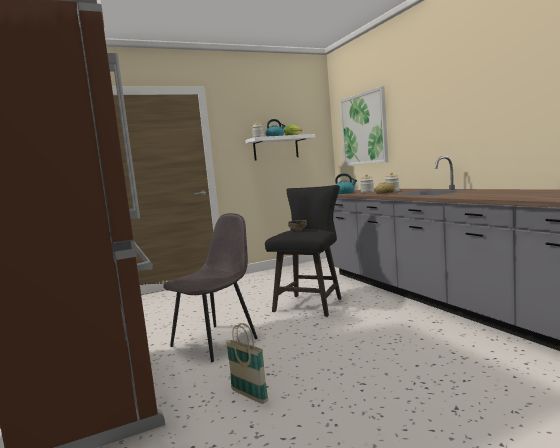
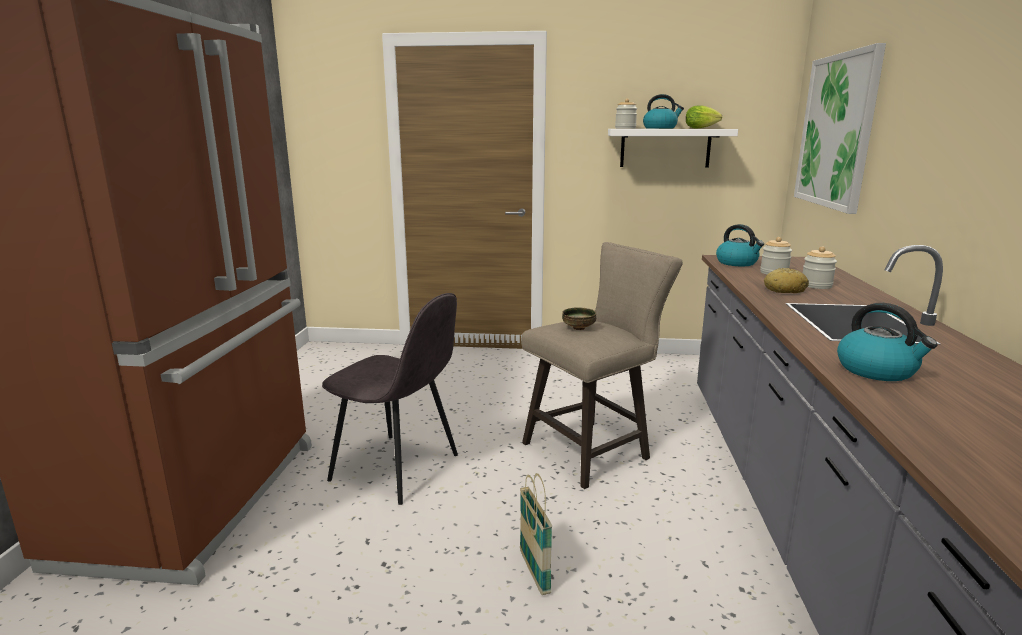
camera: 30 degrees right, 10 degrees up
(216, 341) = (398, 468): grey chair -> grey chair turned 45 degrees clockwise
(249, 396) = (320, 591): basket -> basket (534, 572)
(311, 303) = (593, 449): black stool -> beige stool
(466, 195) = (877, 370): none -> kettle

